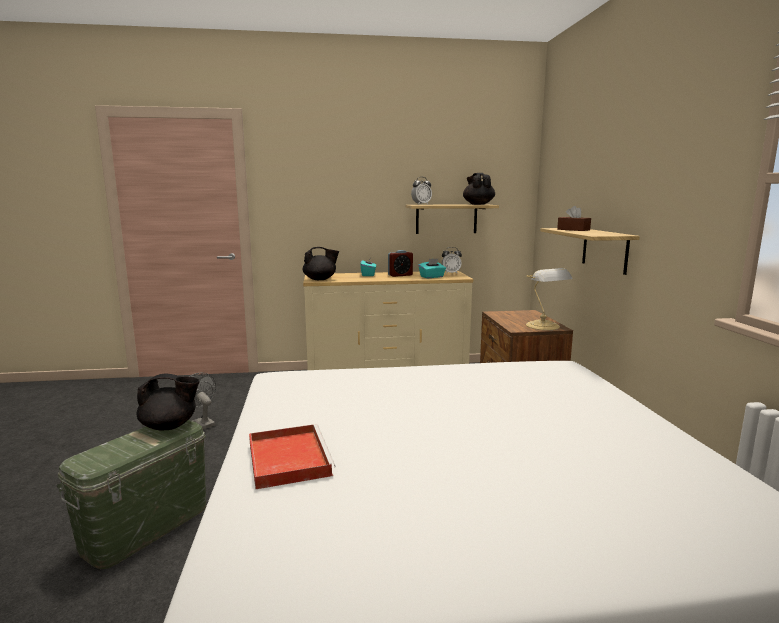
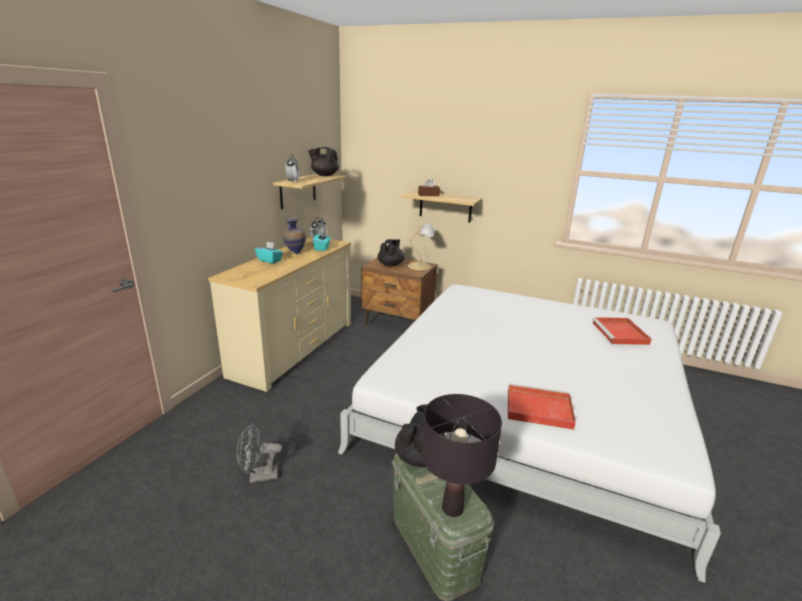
camera: 60 degrees left, 10 degrees up
(95, 455) = (453, 508): none -> black table lamp
(320, 279) = (256, 279): black teapot -> black teapot (390, 264)
(400, 275) = (295, 253): alarm clock -> vase
(643, 494) = (620, 333): none -> red tray

